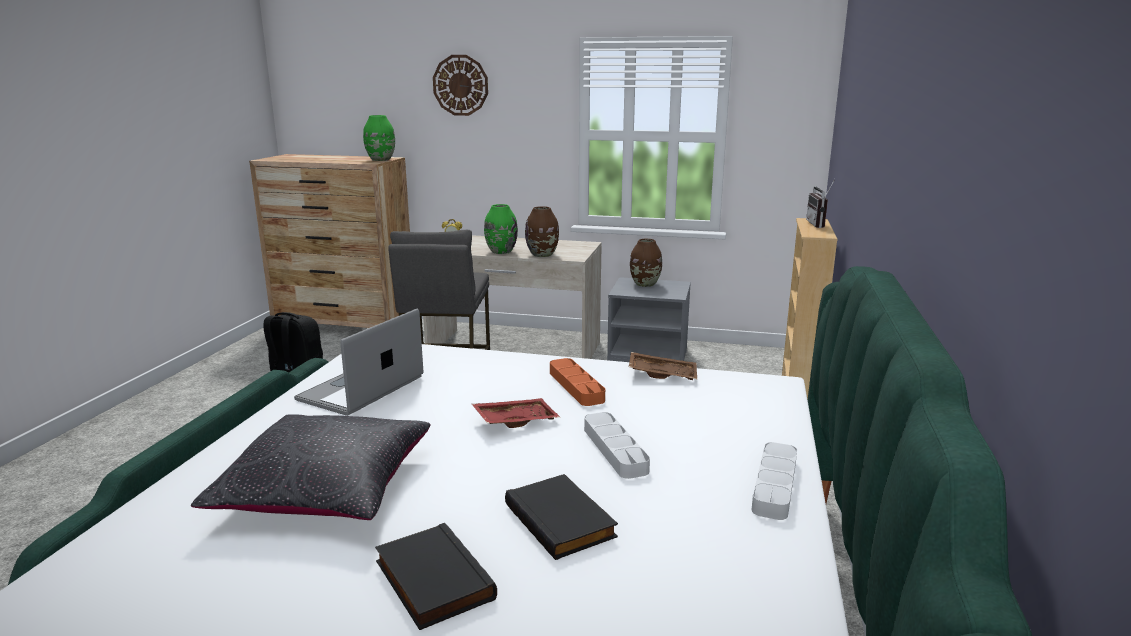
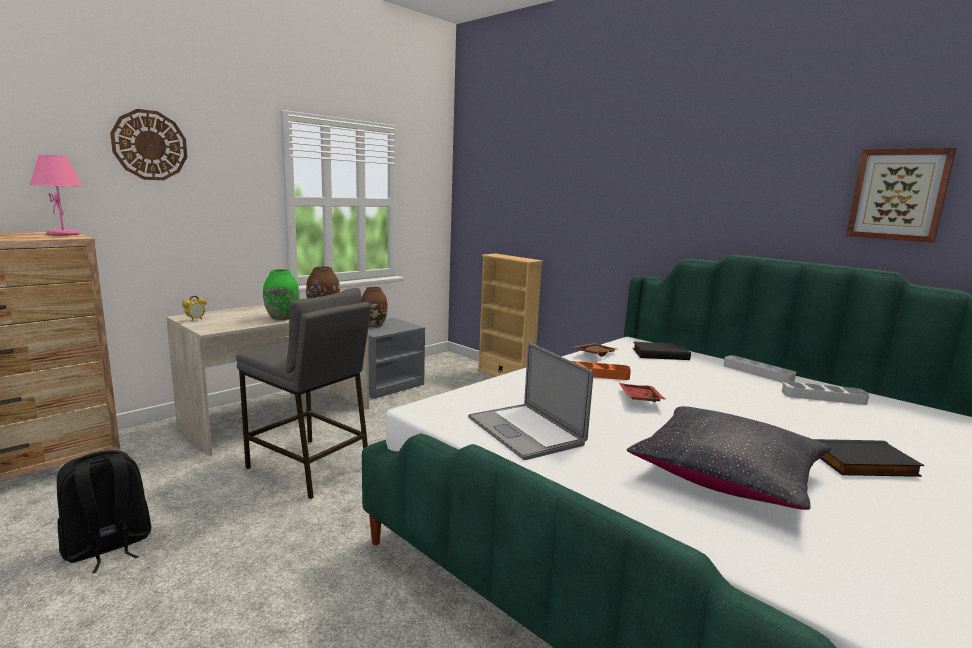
camera: 60 degrees left, 5 degrees down
(381, 160) = (64, 234): green vase -> pink table lamp
(562, 520) = (789, 419): black book -> black book (660, 354)
(615, 449) = (700, 388): grey tray -> grey tray (823, 397)
(820, 225) = (508, 256): radio -> none
(1009, 183) = (898, 194): none -> picture

